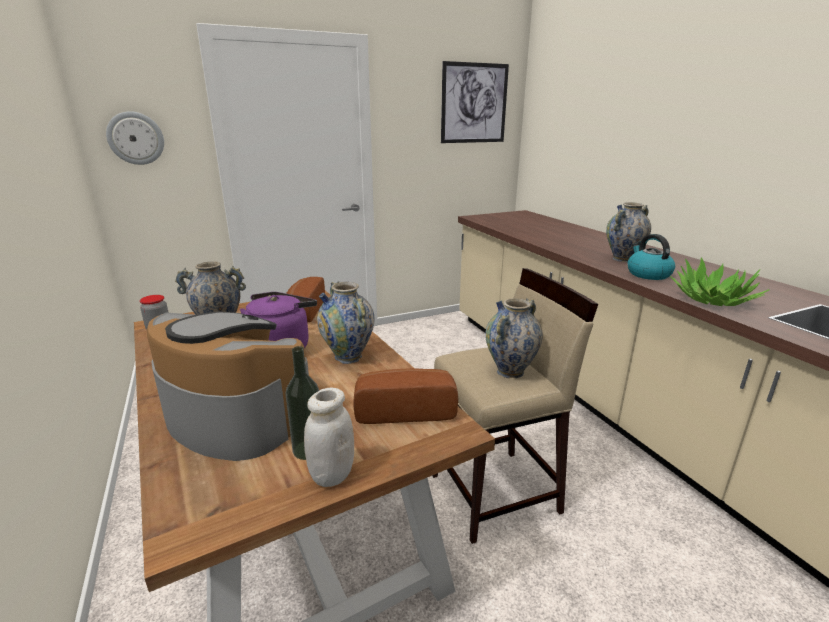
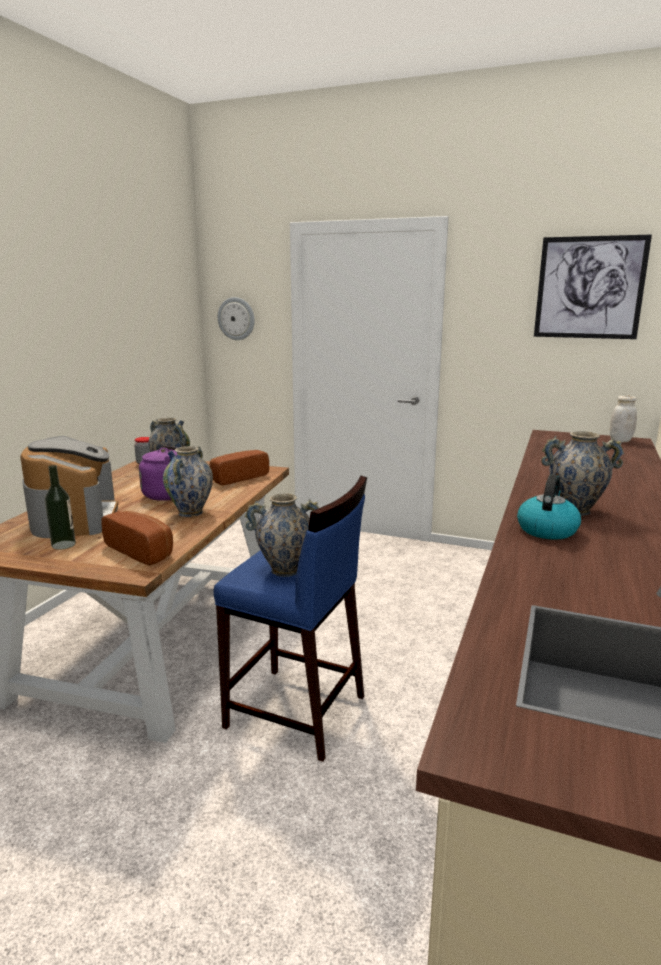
camera: 45 degrees right, 5 degrees down
(332, 475) = (45, 559): white jar -> white jar (620, 440)
(496, 493) = (296, 712): beige stool -> blue stool
(712, 299) = (531, 570): potted plant -> none

